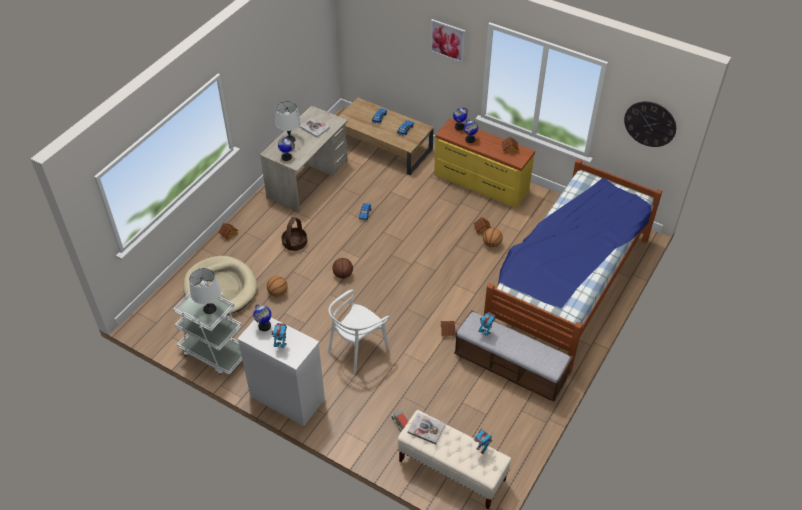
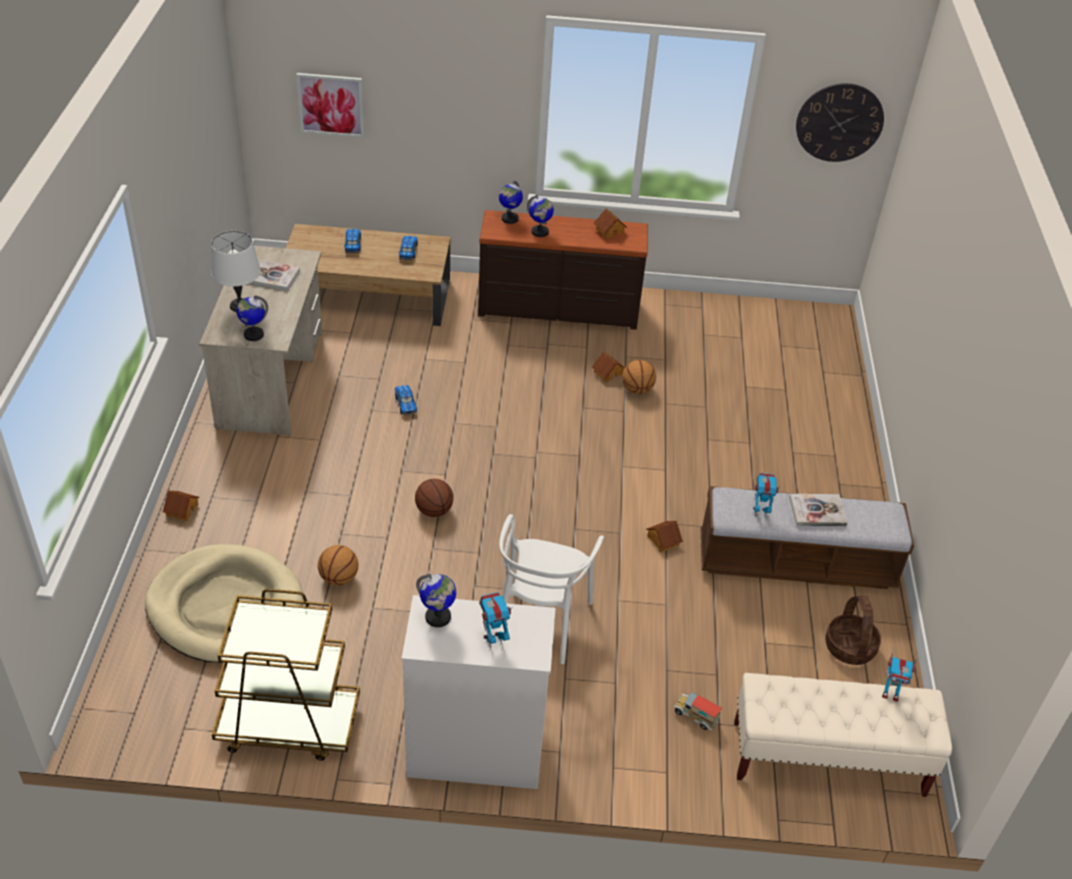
camera: 30 degrees left, 5 degrees down
(210, 309) = (288, 631): white table lamp -> none
(215, 352) = (288, 724): white cart -> brown cart
(294, 243) = (315, 487): basket -> basket (849, 647)
(426, 429) = (784, 698): book -> book (817, 511)
(447, 40) = (466, 70): picture -> picture (331, 104)
(480, 184) = (558, 309): yellow dresser -> brown dresser
(567, 285) = (786, 413): bed -> none

